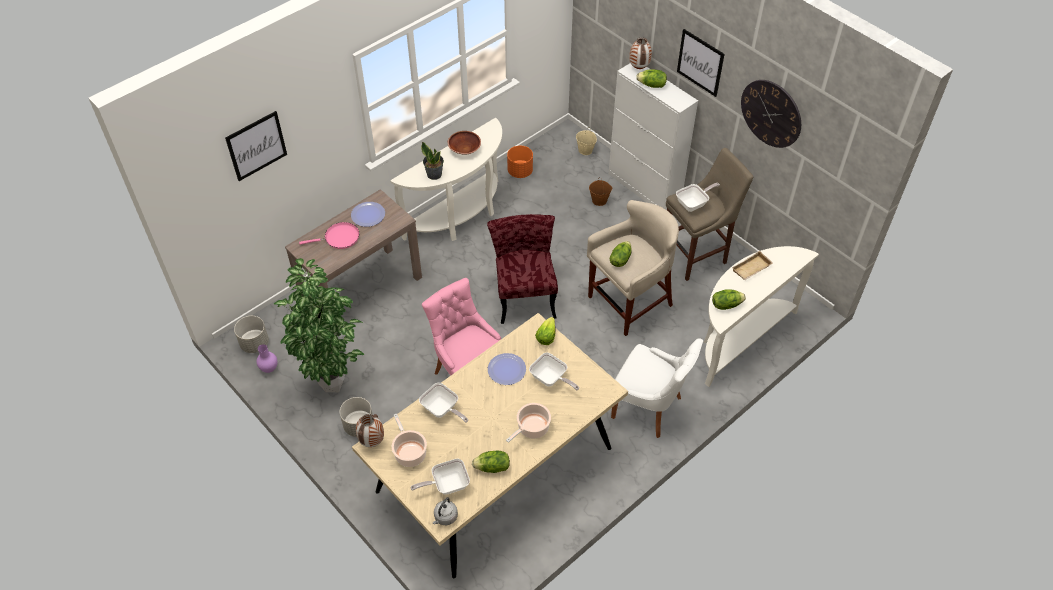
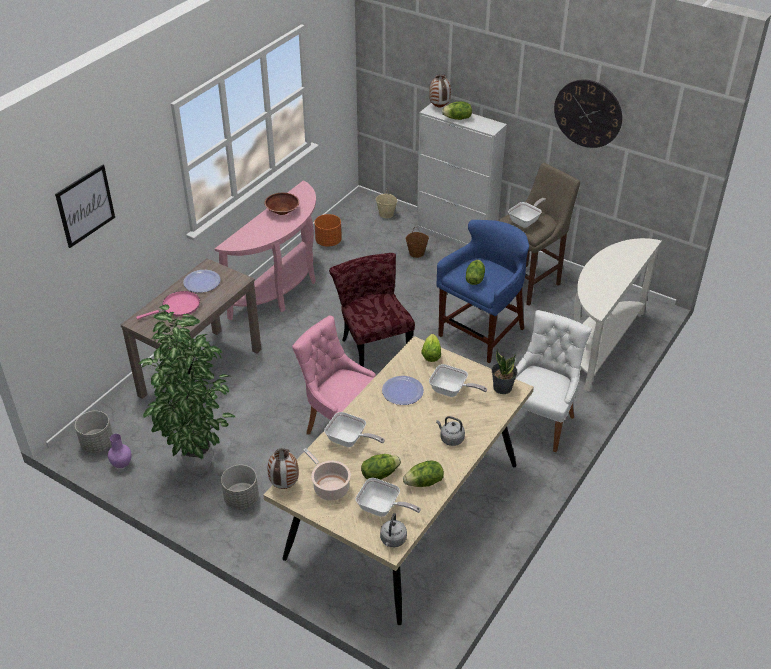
camera: 15 degrees left, 10 degrees down
(434, 174) = (259, 236): potted plant -> potted plant (502, 387)
(447, 484) = (382, 509): frying pan -> frying pan turned 120 degrees counterclockwise
(460, 217) = (282, 290): white console table -> pink console table
(531, 428) = (450, 438): cooking pot -> grey kettle
(629, 303) = (481, 334): beige stool -> blue stool
(649, 408) = (539, 421): white chair -> white chair turned 75 degrees counterclockwise
(700, 62) = (505, 83): picture -> none
(726, 304) = (595, 296): lettuce -> lettuce (379, 474)
(752, 269) = (606, 263): beige tray -> none

